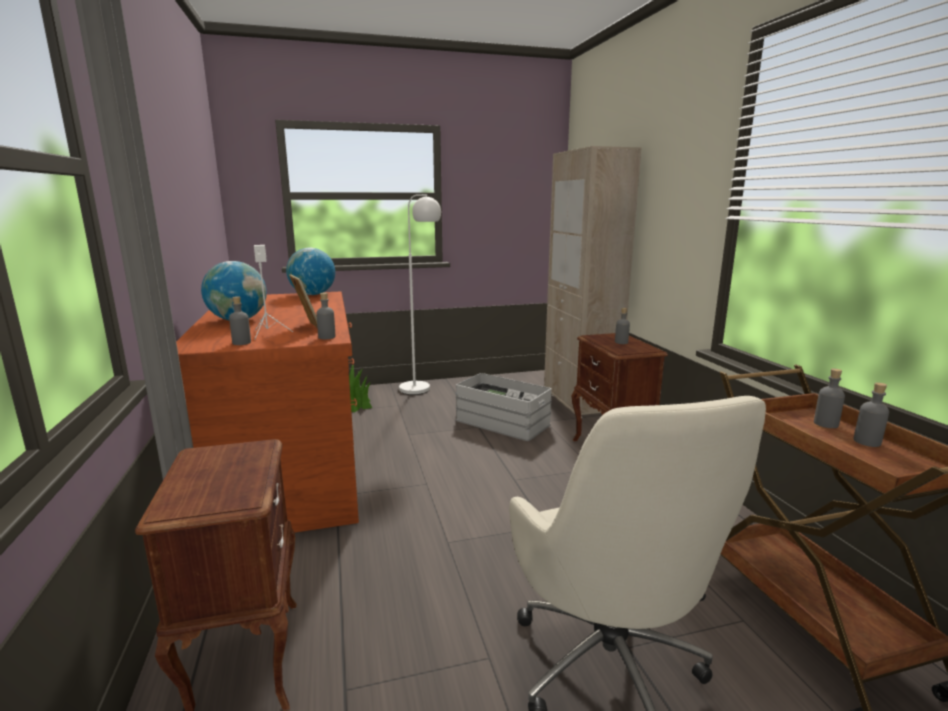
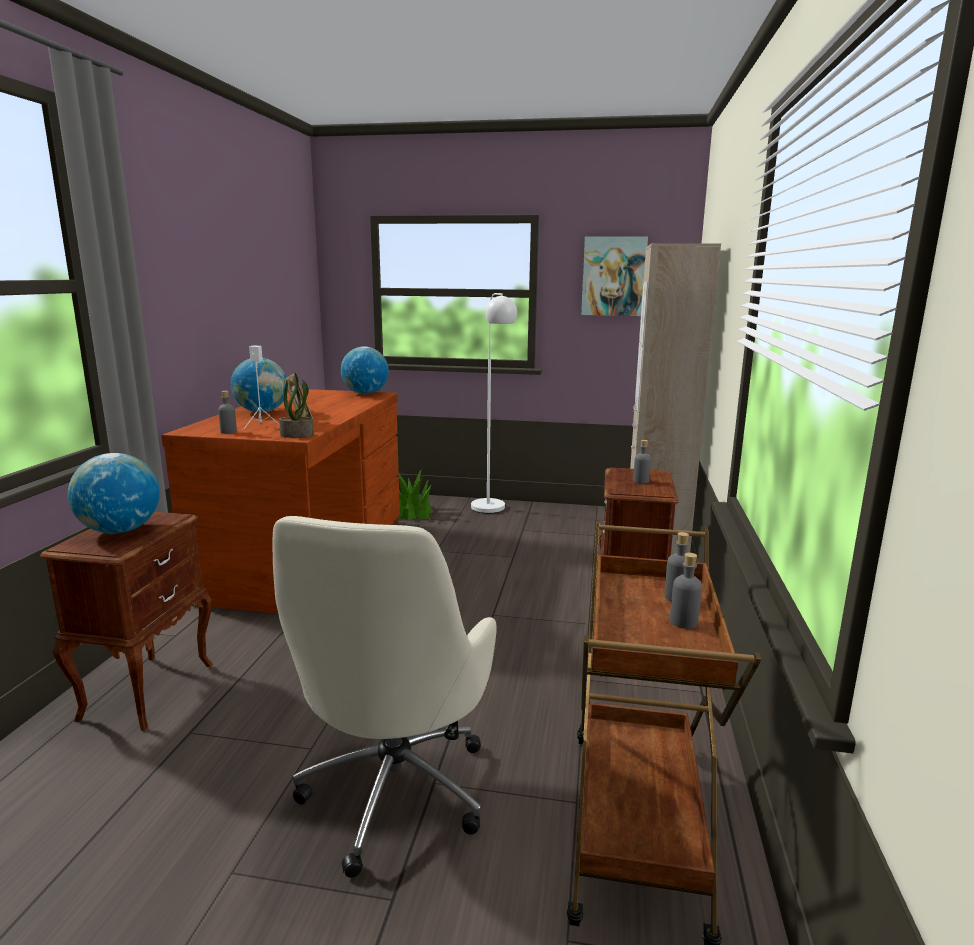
camera: 25 degrees right, 0 degrees up
(214, 475) = (120, 530): none -> globe
(327, 337) = (297, 435): grey bottle -> potted plant
(503, 422) = (544, 557): grey storage box -> none
(504, 180) = (613, 276): none -> picture

